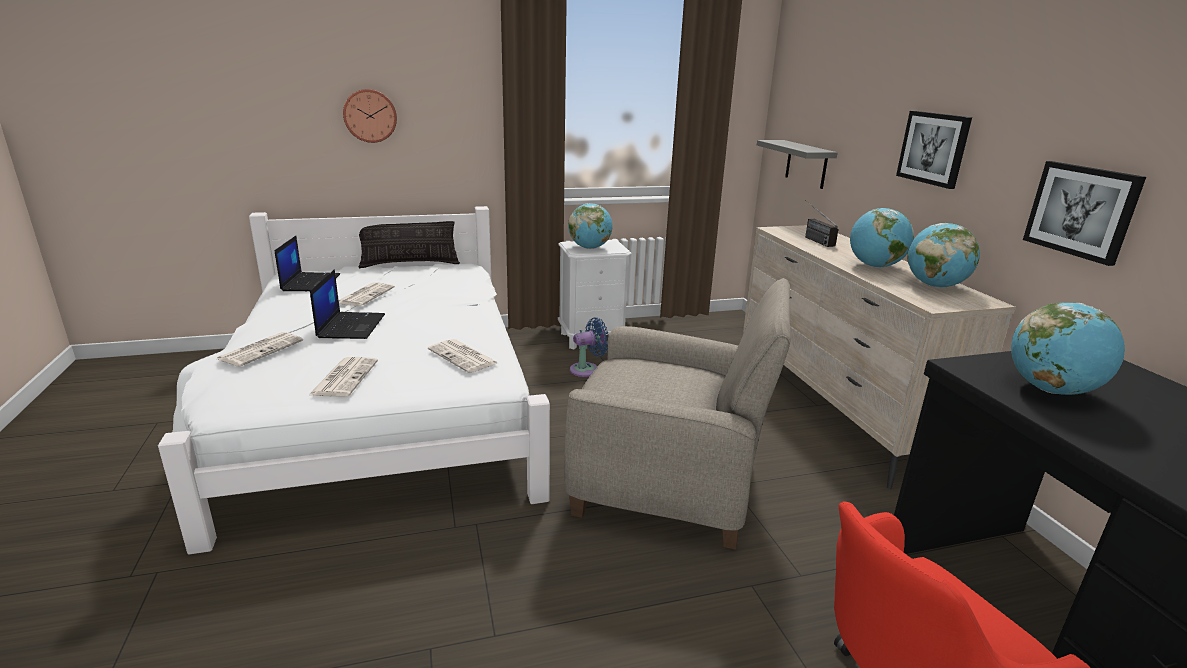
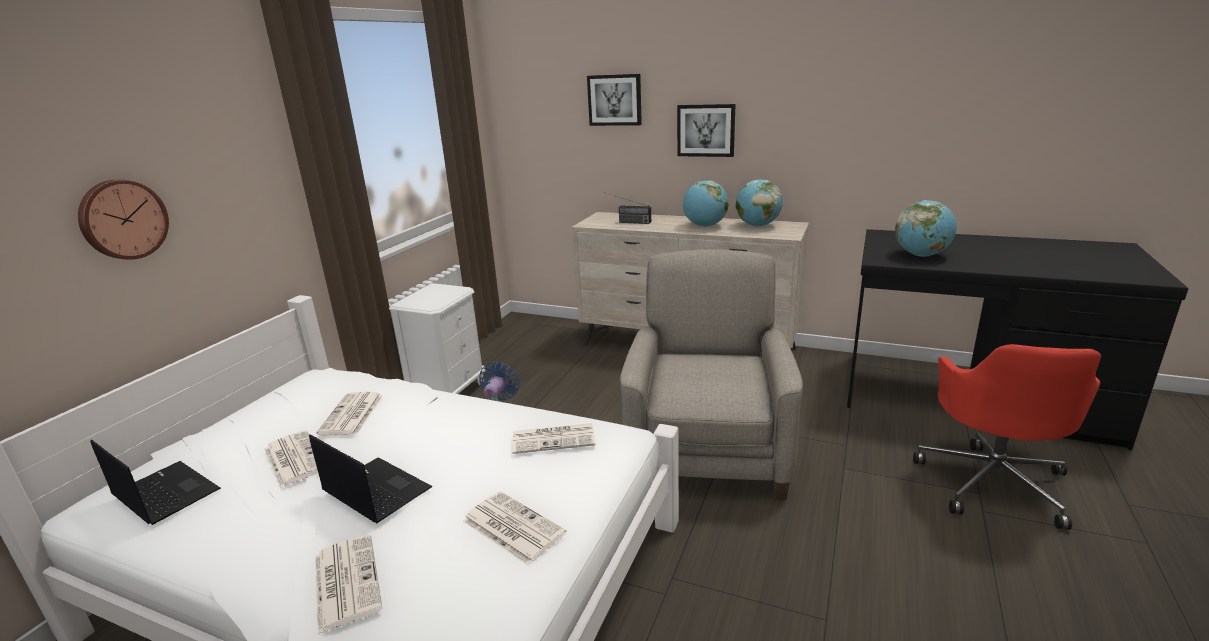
camera: 50 degrees left, 0 degrees up
(410, 264) = (241, 406): pillow -> none
(427, 290) = (352, 415): none -> newspaper
(589, 248) = (433, 299): globe -> none
(669, 483) = (708, 451): beige armchair -> beige armchair turned 45 degrees counterclockwise
(806, 164) = (563, 164): grey shelf -> none
(1081, 211) = (838, 151): picture -> picture (615, 100)

